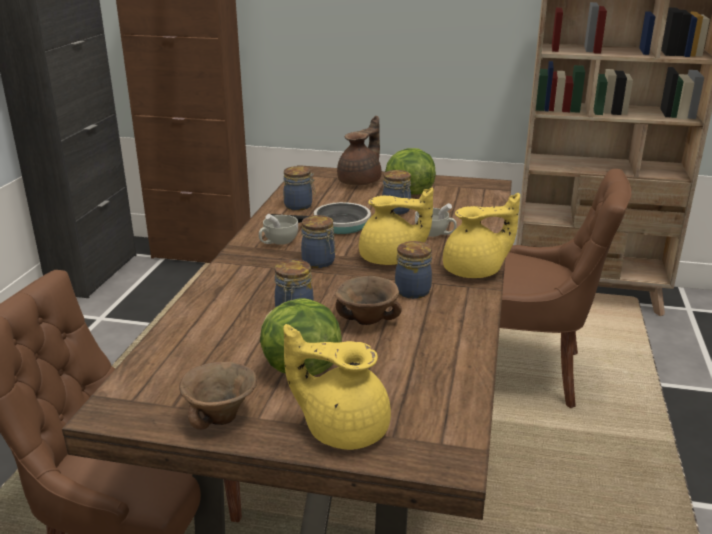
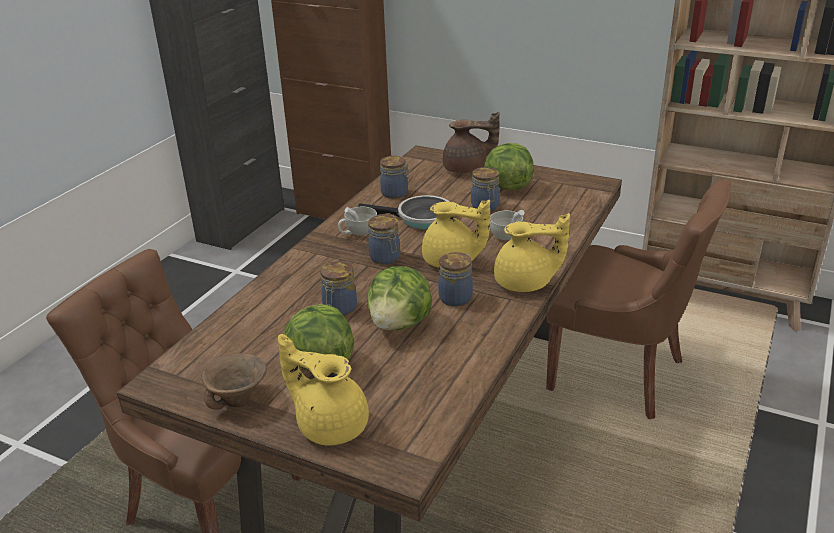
camera: 15 degrees right, 5 degrees up
(361, 181) = (467, 169): brown teapot -> brown teapot turned 45 degrees clockwise
(368, 320) = (400, 324): brown bowl -> lettuce

